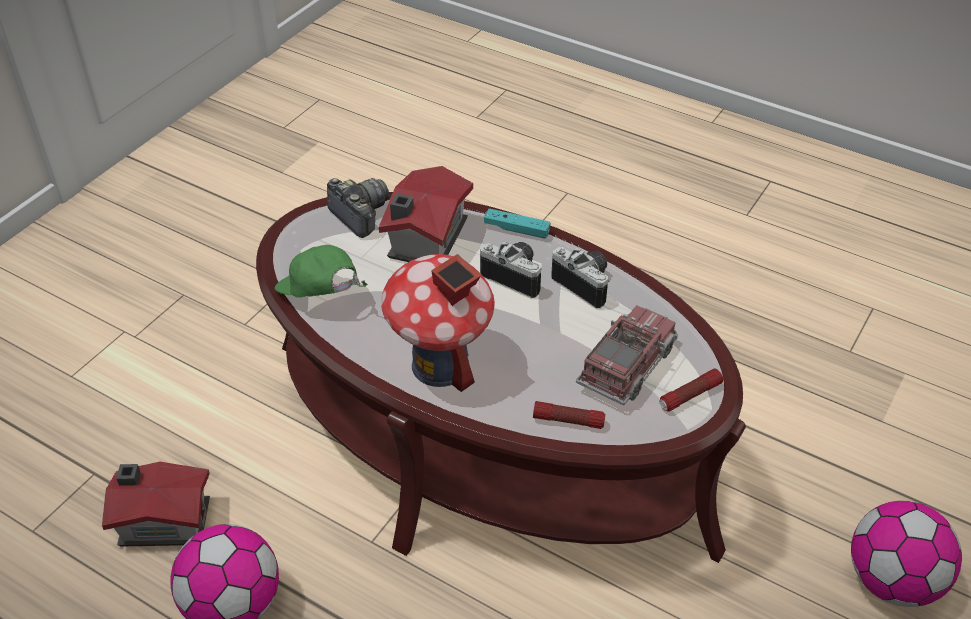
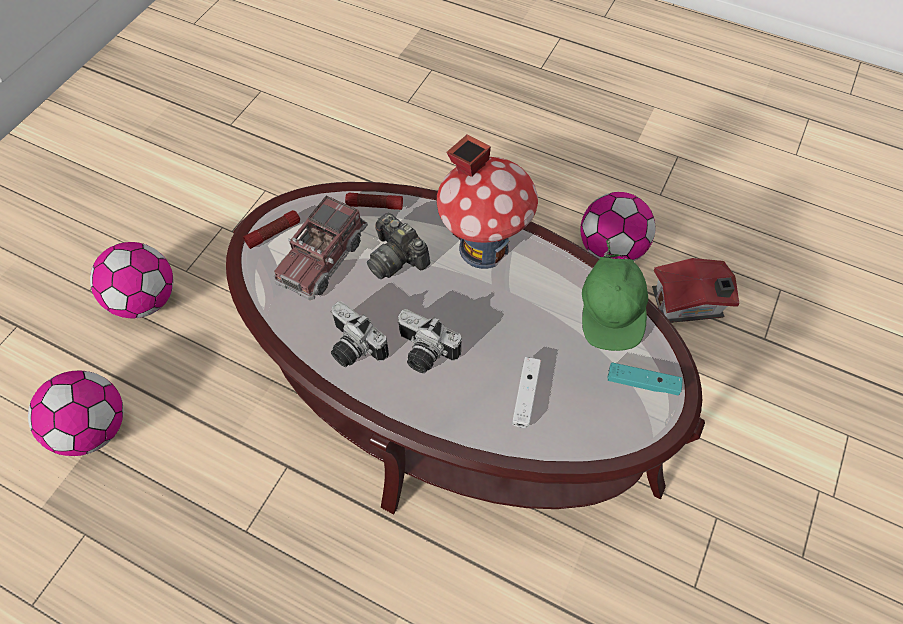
camera: 175 degrees right, 15 degrees up
(320, 296) = (610, 312): green cap -> green cap turned 60 degrees clockwise
(359, 215) = (607, 428): camera -> camera (397, 257)
(425, 239) = (525, 395): toy house -> white game controller
(516, 229) = (427, 419): turquoise game controller -> turquoise game controller (642, 383)
(885, 436) = (95, 428): none -> football

